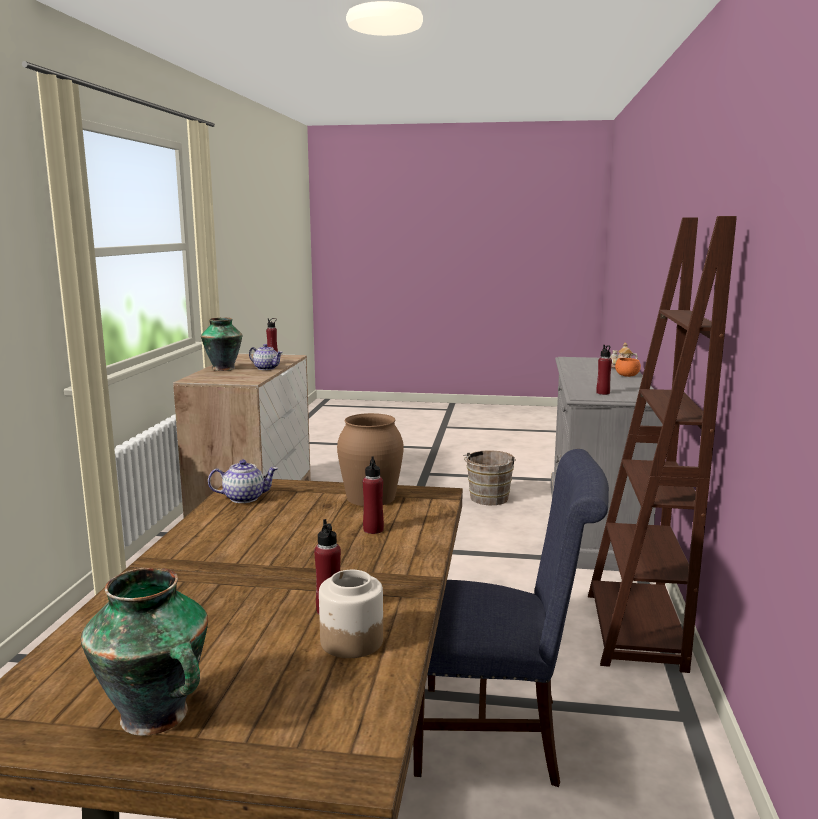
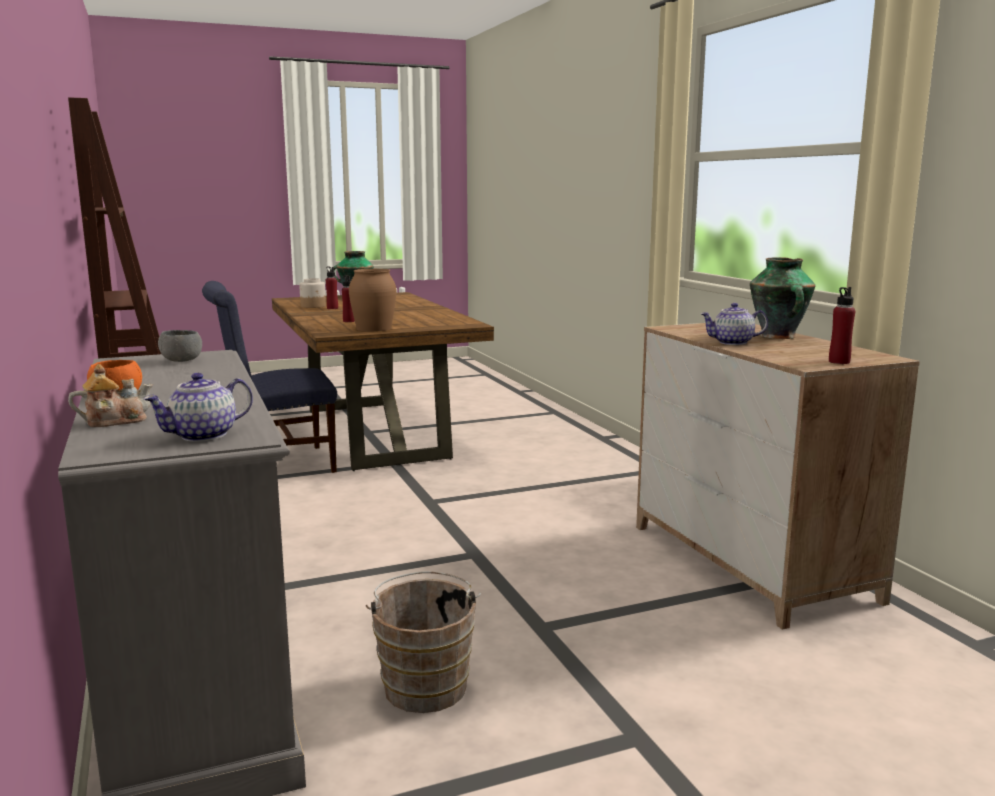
camera: 150 degrees right, 0 degrees up
(245, 498) = (453, 321): teapot -> teapot (203, 435)
(603, 393) = (182, 360): red bottle -> grey bowl

